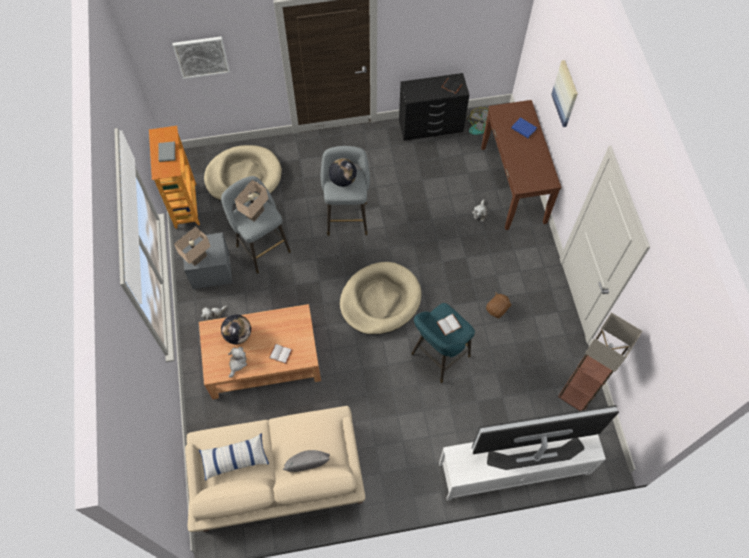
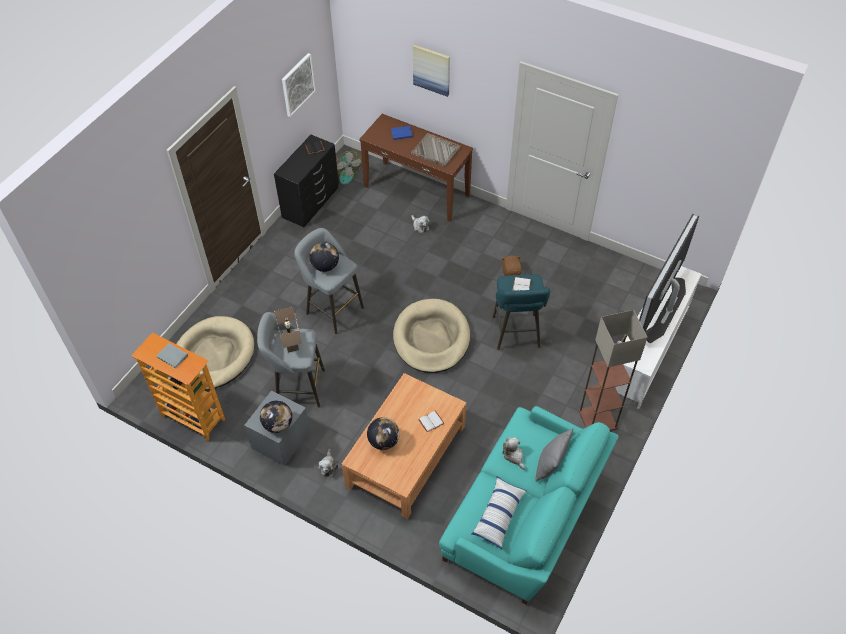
camera: 50 degrees left, 10 degrees down
(198, 258) = (278, 425): beige table lamp -> globe
(201, 56) = (125, 253): picture -> picture (297, 84)
(237, 363) = (410, 459): plush toy -> plush toy (513, 456)
(279, 479) = (526, 514): beige sofa -> turquoise sofa
(530, 165) = (436, 151): none -> grey tray
(577, 394) = (621, 273): floor lamp -> floor lamp (598, 419)

